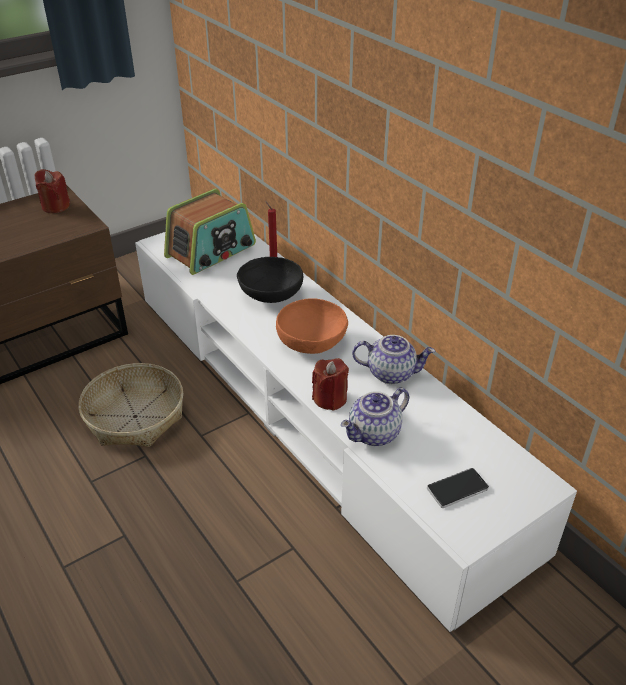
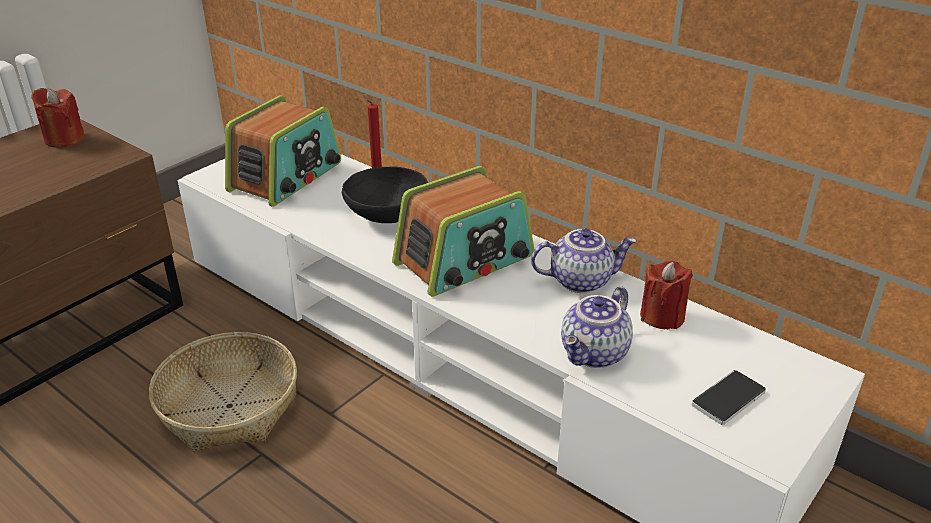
camera: 15 degrees left, 5 degrees down
(312, 342) = (465, 261): orange bowl -> radio
(330, 399) = (519, 322): red candle -> red candle (662, 316)

